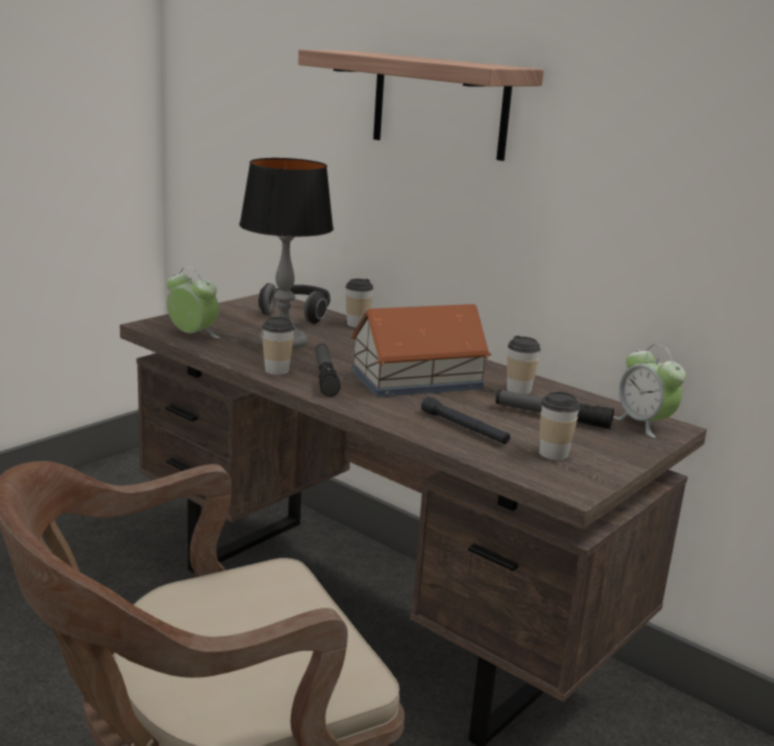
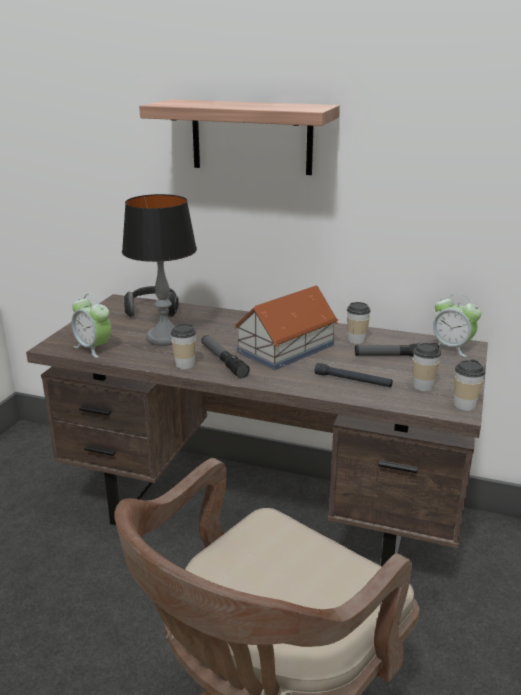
camera: 20 degrees left, 5 degrees up
(192, 335) = (93, 348): alarm clock -> alarm clock turned 150 degrees counterclockwise
(357, 324) = (202, 310): cup -> cup (464, 405)

